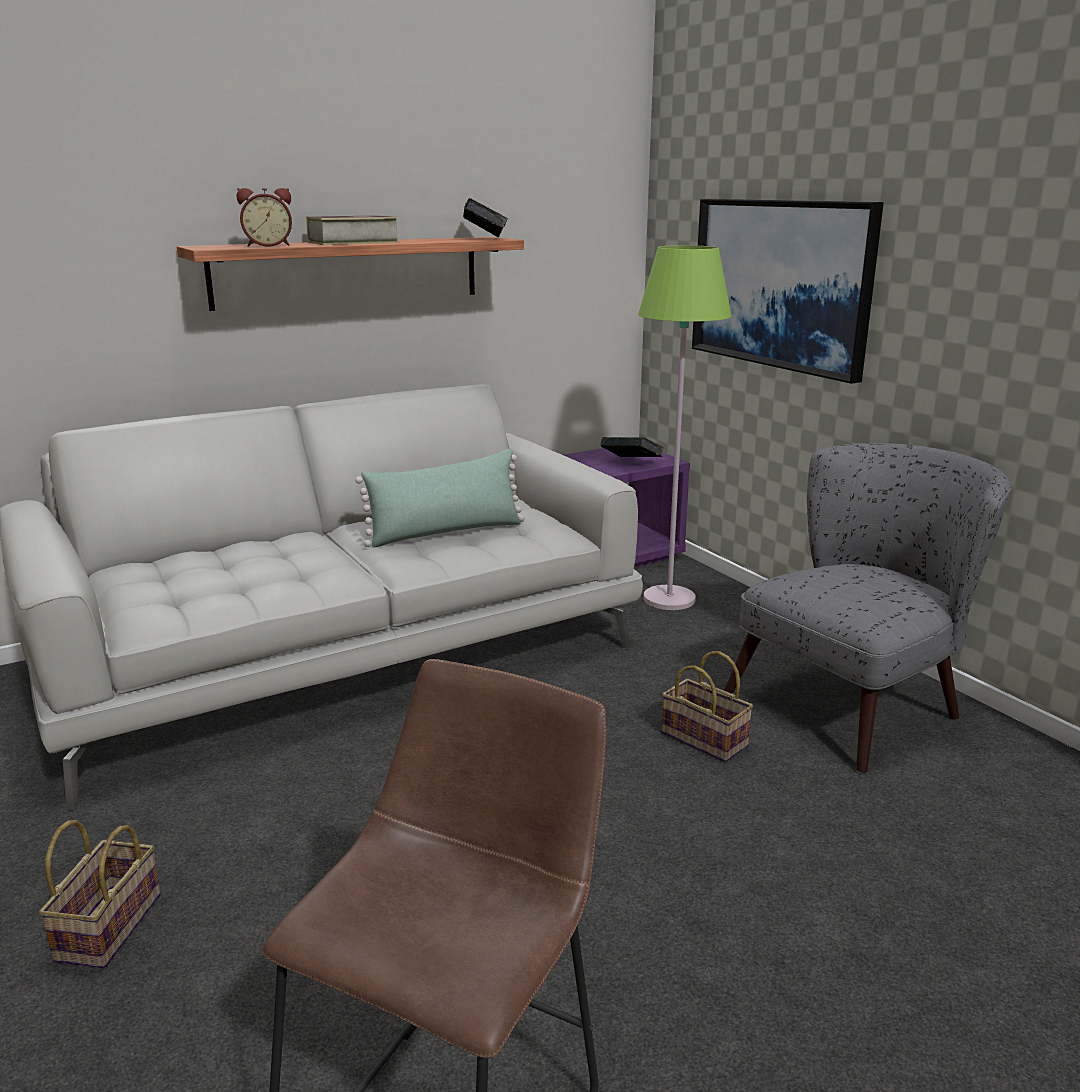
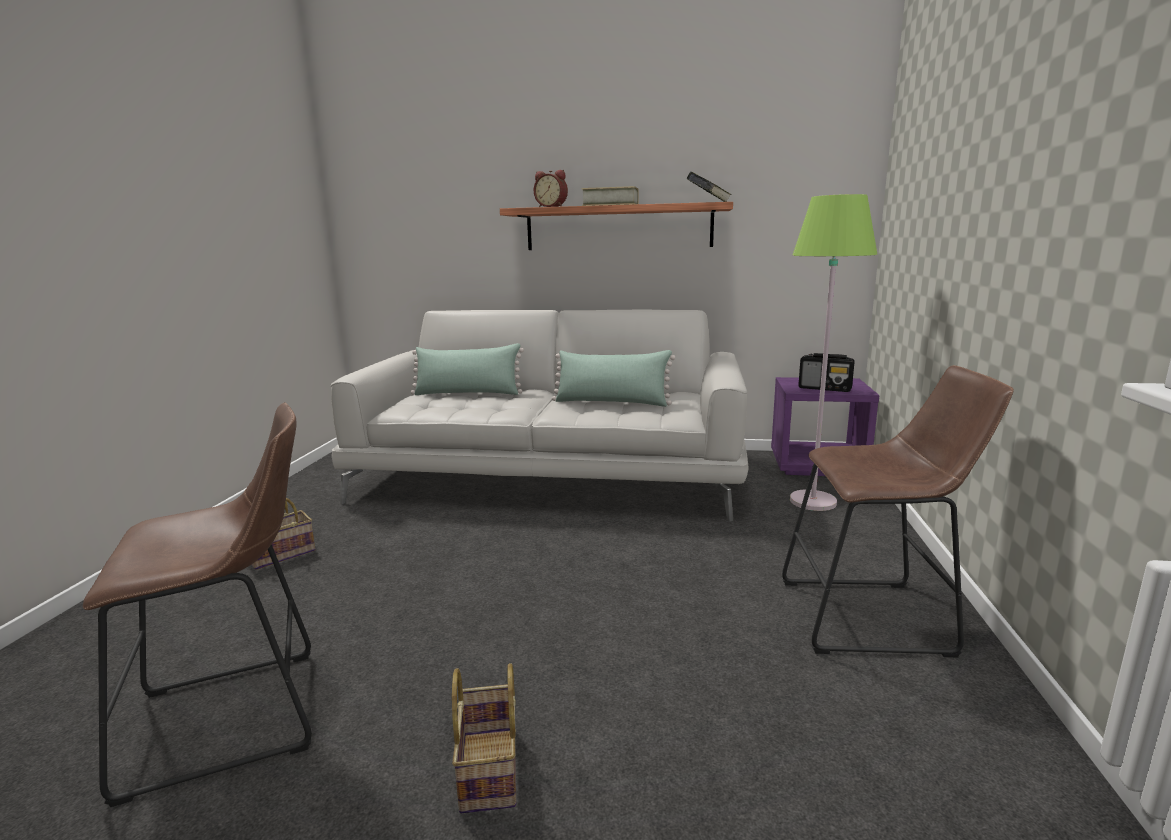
camera: 40 degrees right, 5 degrees down
(206, 563) = (468, 393): none -> green pillow
(631, 463) = (825, 389): book -> radio
(706, 739) = (697, 594): basket -> basket (491, 771)
(781, 284) = (938, 228): picture -> none
(857, 701) = (874, 617): grey armchair -> brown stool

